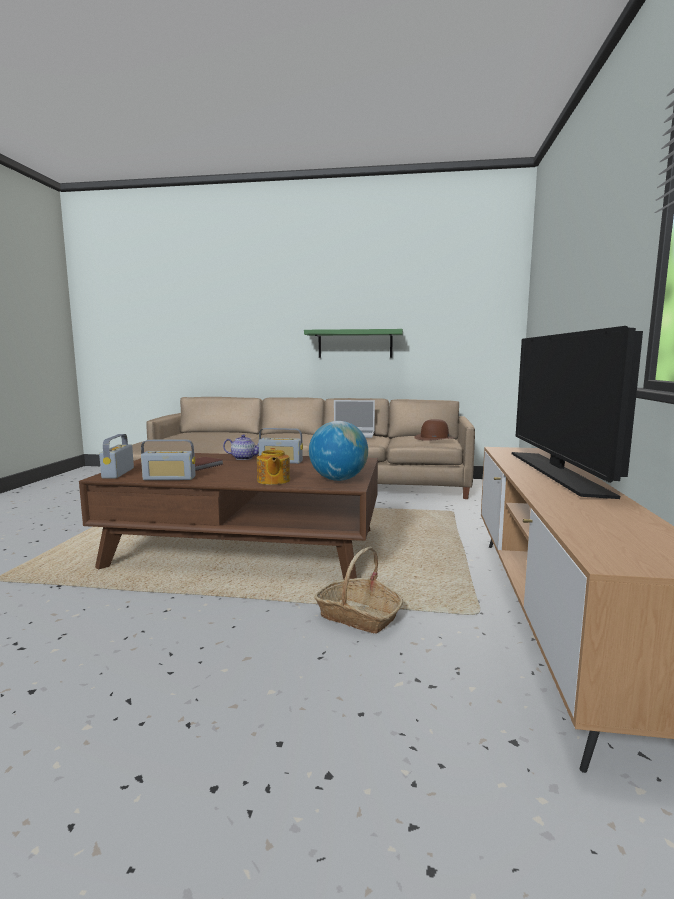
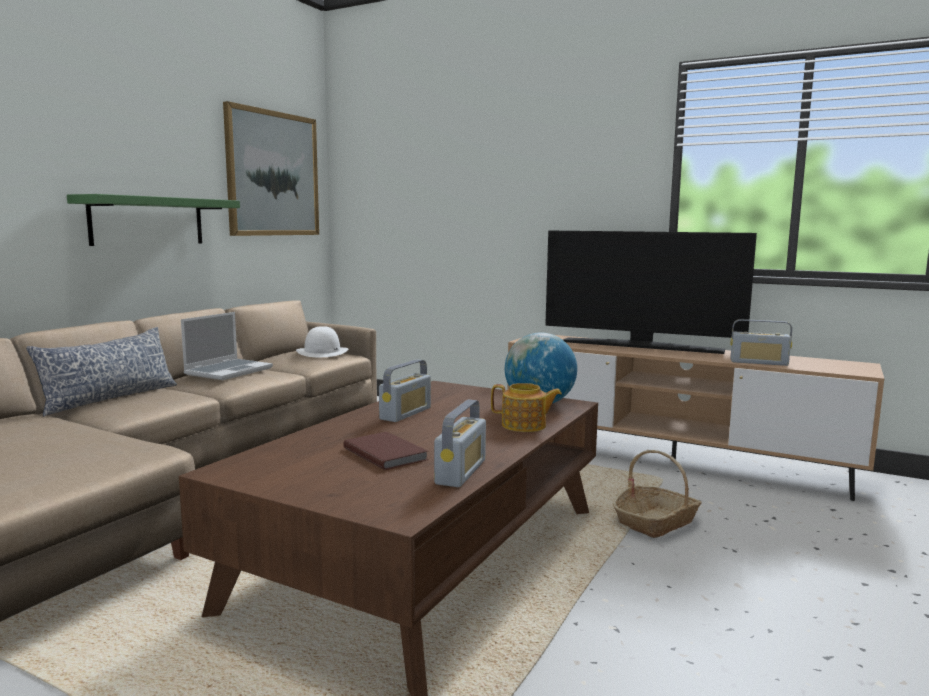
camera: 70 degrees left, 0 degrees up
(118, 473) = (377, 505): radio -> radio (759, 362)
(244, 458) = (352, 427): teapot -> none
(281, 434) = (110, 398): none -> pillow
(434, 438) = (322, 352): brown hat -> white hat
(461, 308) = (273, 174): none -> picture

